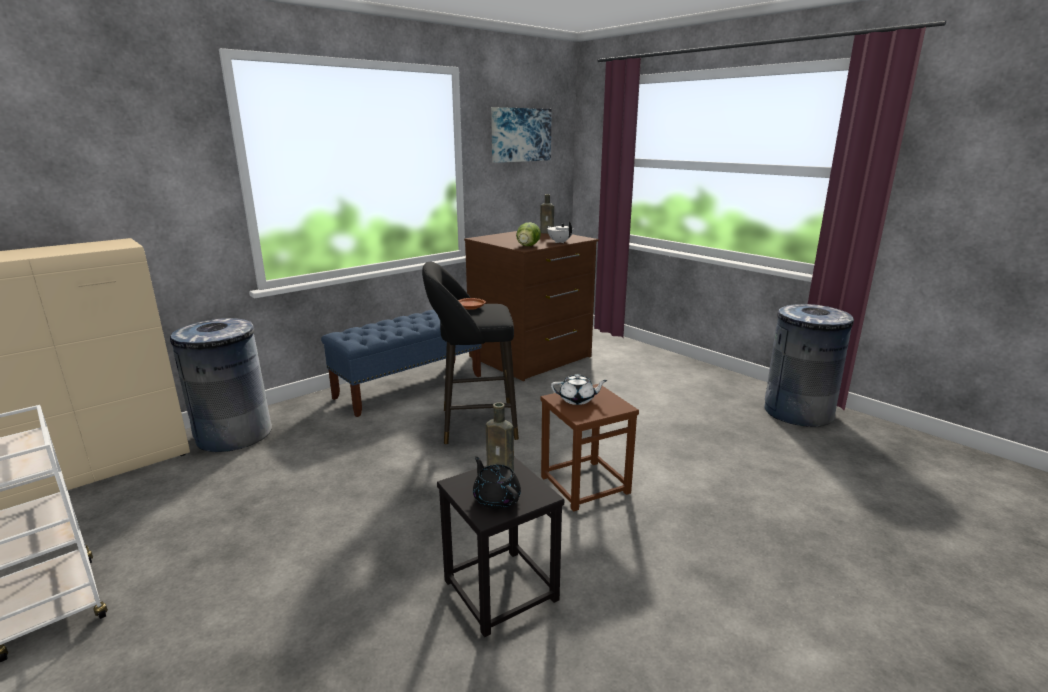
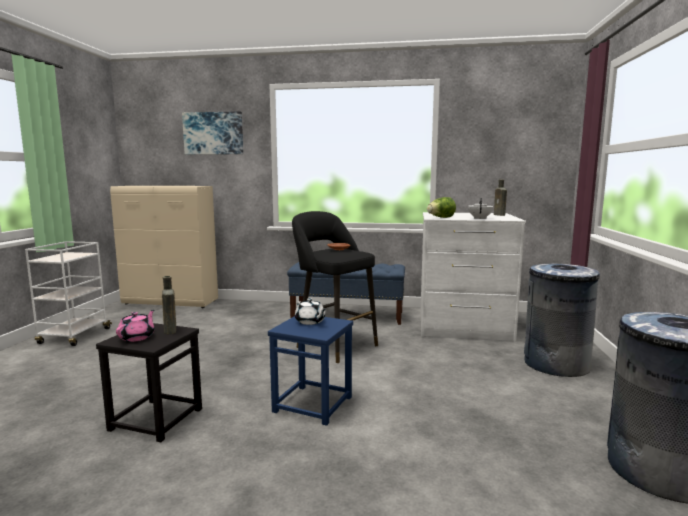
camera: 50 degrees right, 10 degrees down
(233, 435) = (232, 307): grey trash can -> grey trash can (555, 364)
(496, 498) = (137, 337): black teapot -> pink teapot
(520, 135) = (504, 130): picture -> picture (213, 133)
(531, 357) = (463, 326): brown dresser -> white dresser
(584, 484) = (313, 404): brown stool -> blue stool

